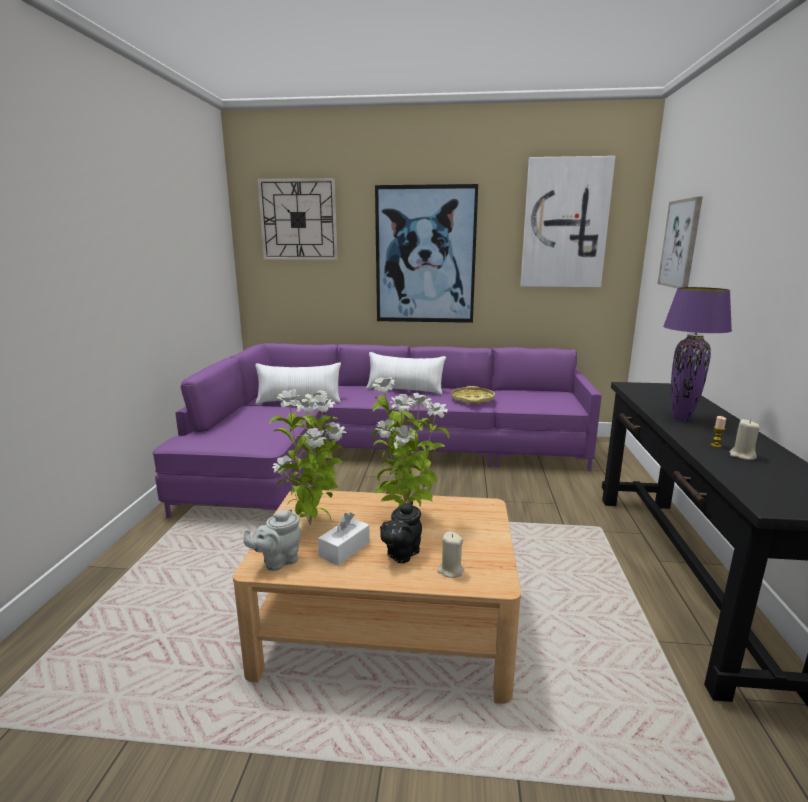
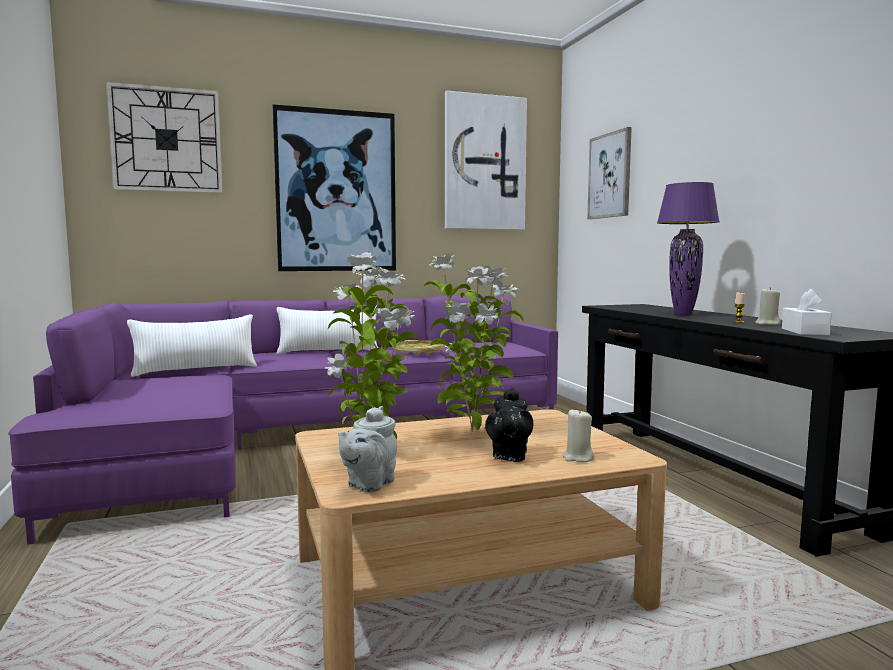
camera: 25 degrees left, 10 degrees down
(344, 549) = (438, 463): white tissue box -> white tissue box (804, 331)

